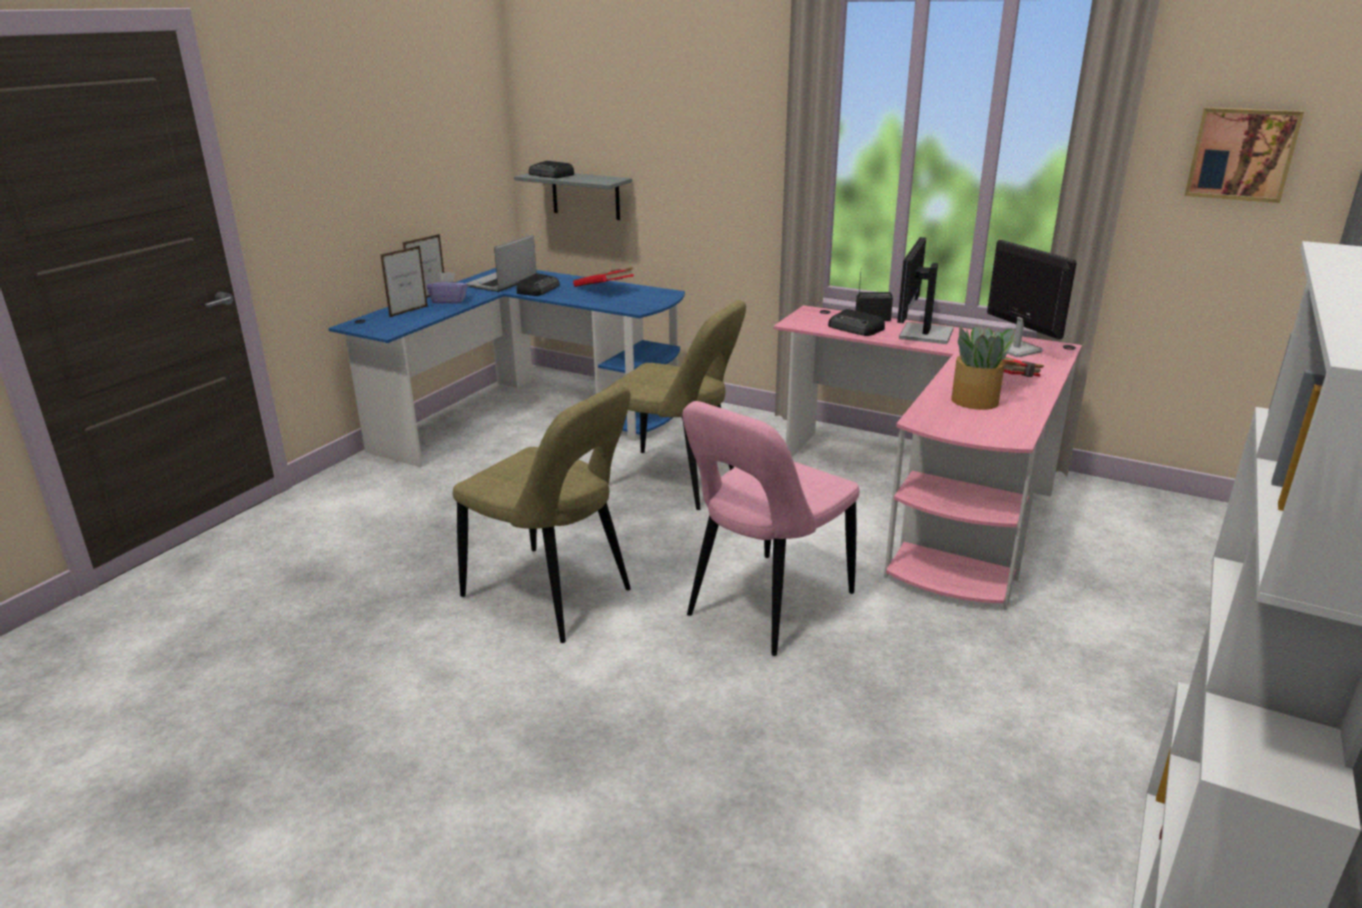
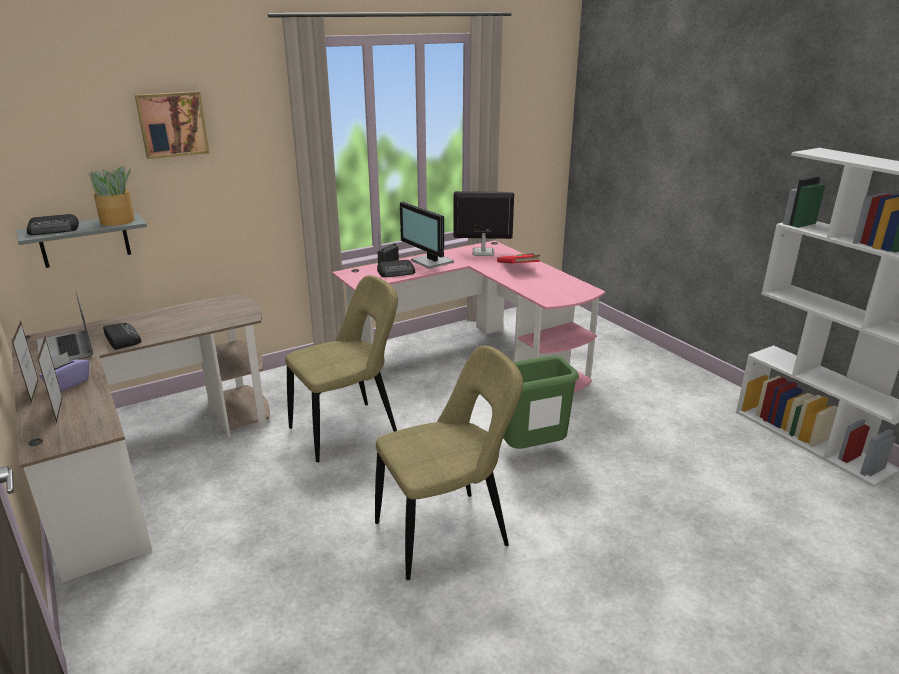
camera: 60 degrees left, 0 degrees up
(528, 416) = (144, 460): blue desk -> brown desk
(604, 289) = (177, 316): red book -> none
(765, 607) = (532, 451): pink chair -> green trash can
(975, 401) = (538, 282): potted plant -> potted plant (118, 221)
(1241, 154) = (533, 121): picture -> picture (172, 124)

